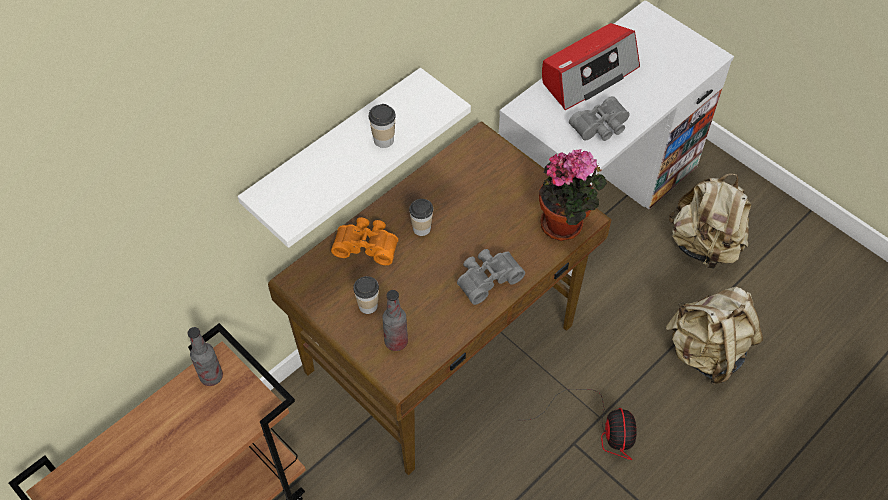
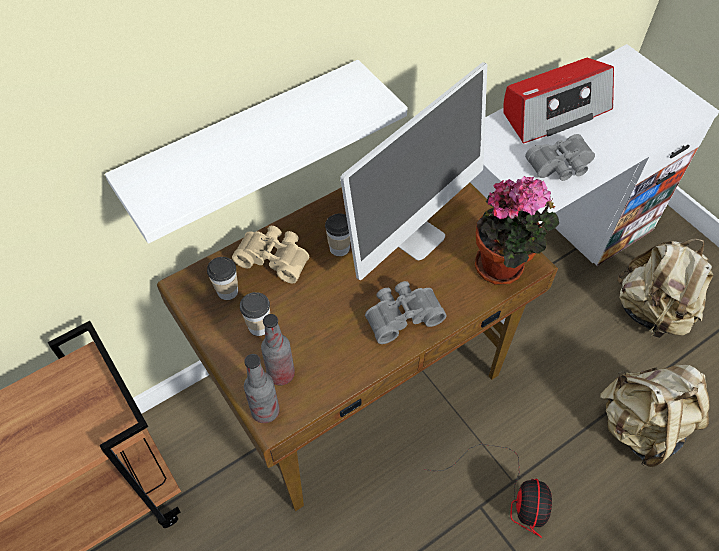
camera: 10 degrees right, 0 degrees up
(211, 376) = (69, 380): bottle -> bottle (265, 411)
(367, 245) = (275, 257): orange binoculars -> beige binoculars
(383, 140) = (294, 132): cup -> cup (227, 291)
(485, 208) = (414, 235): none -> monitor

